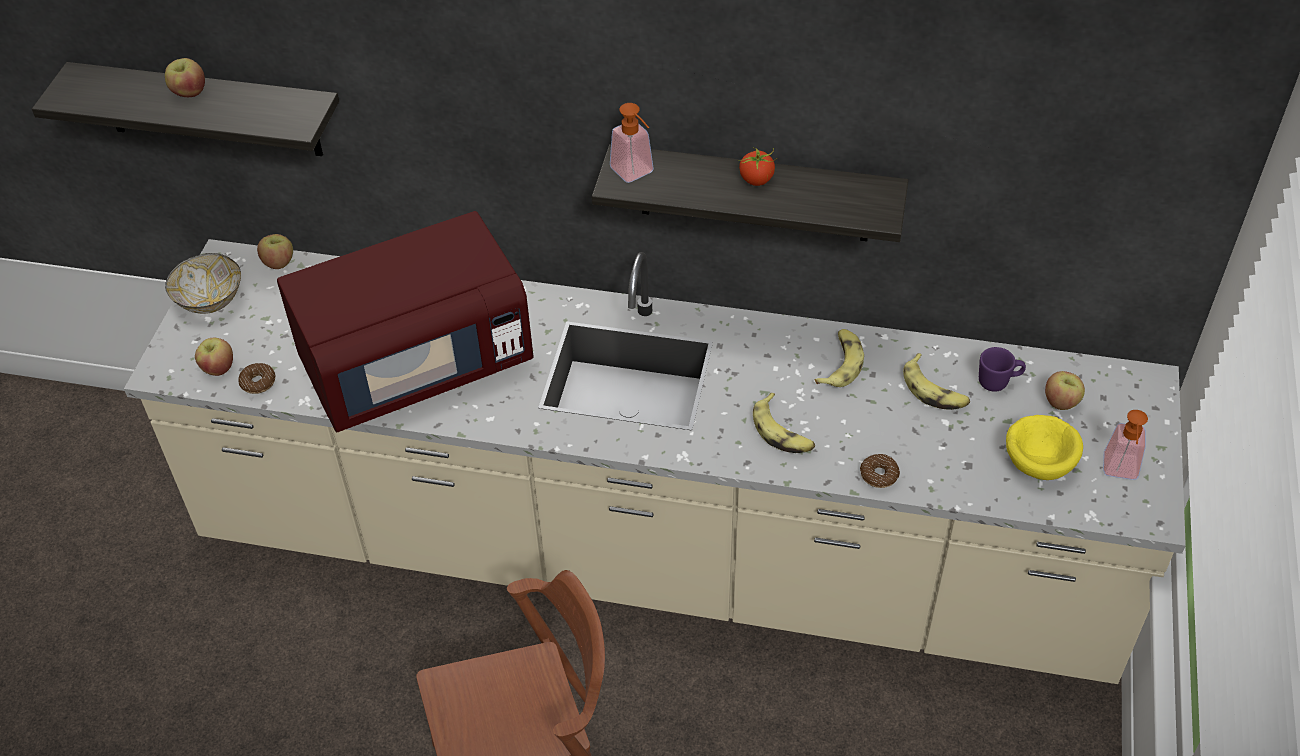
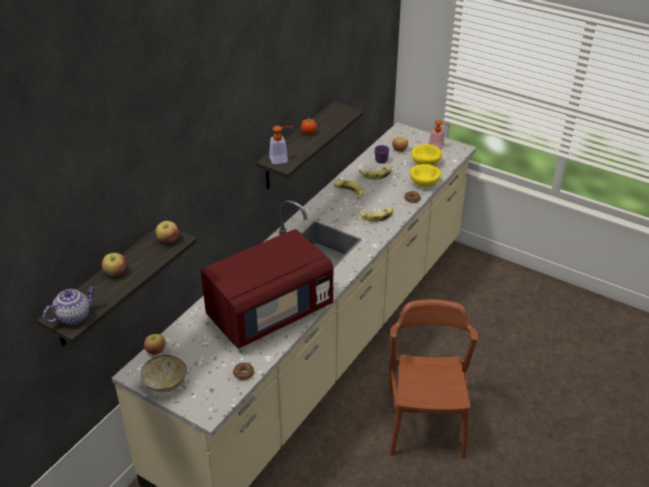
camera: 70 degrees left, 10 degrees down
(78, 92) = (74, 316): none -> teapot
(218, 368) = (222, 388): apple -> apple (168, 240)
(416, 364) = (269, 313): red microwave -> red microwave turned 60 degrees clockwise
(956, 481) = (424, 183): none -> yellow bowl

